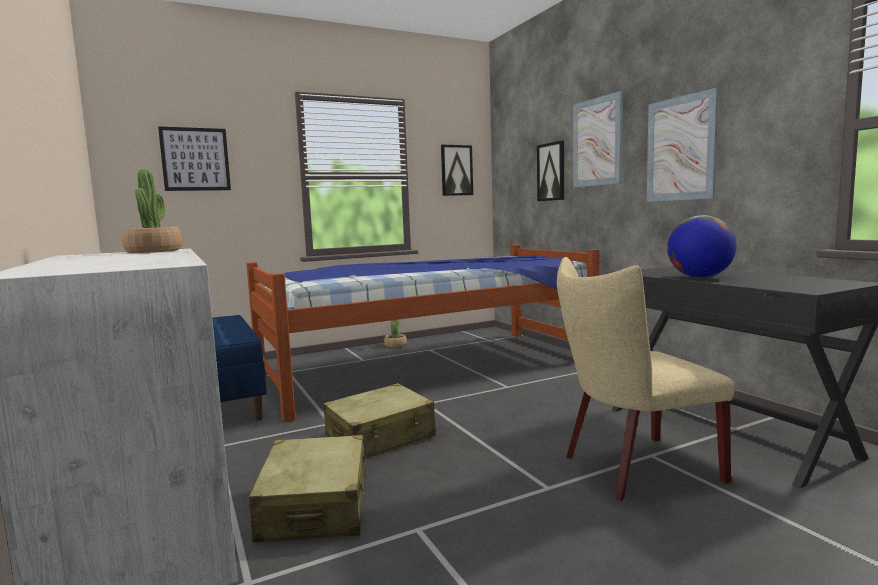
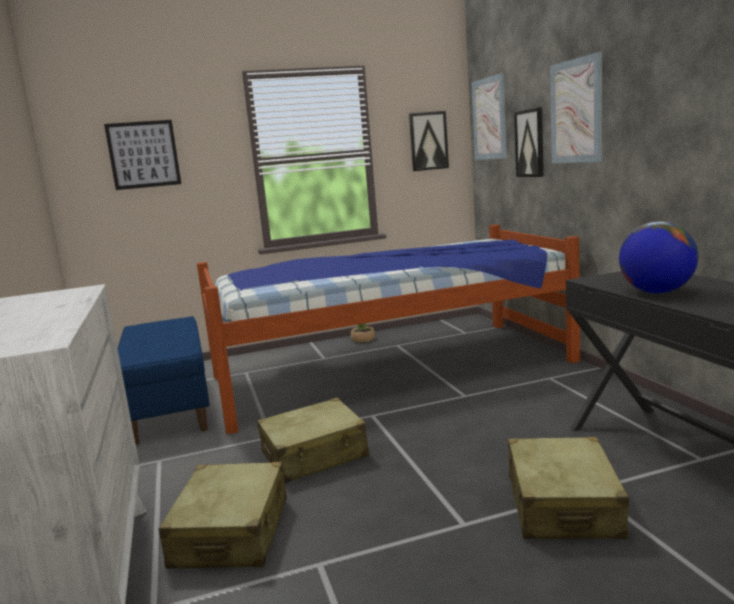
camera: 10 degrees right, 5 degrees up
(154, 251) = (66, 294): potted plant -> none
(632, 469) = (563, 506): beige chair -> beige suitcase
(681, 149) = (663, 125): picture -> picture (489, 119)

